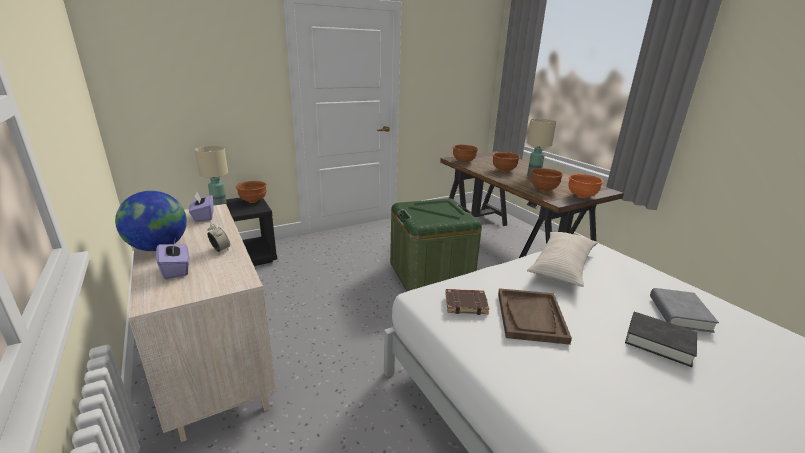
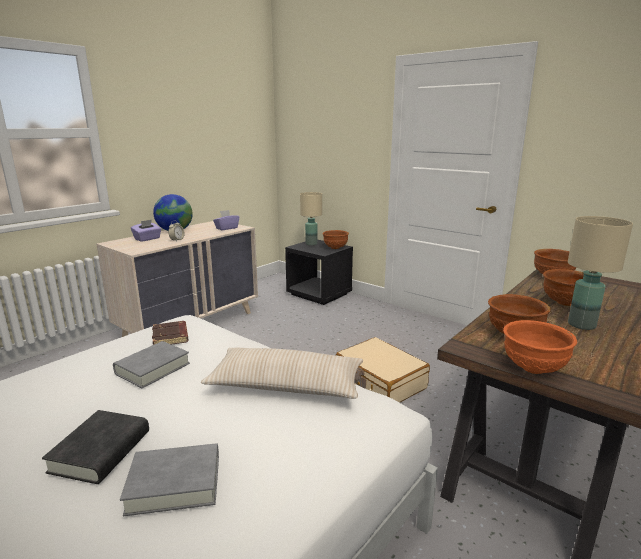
camera: 70 degrees right, 5 degrees down
(430, 274) = (380, 382): green storage box -> beige suitcase
(531, 317) = (153, 368): brown tray -> grey book

